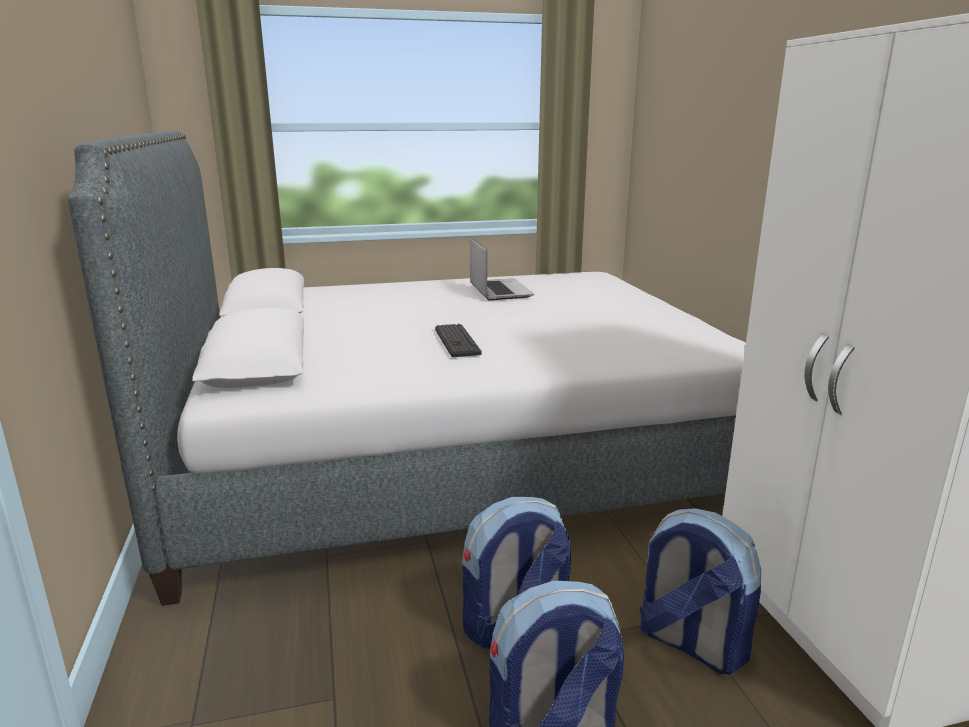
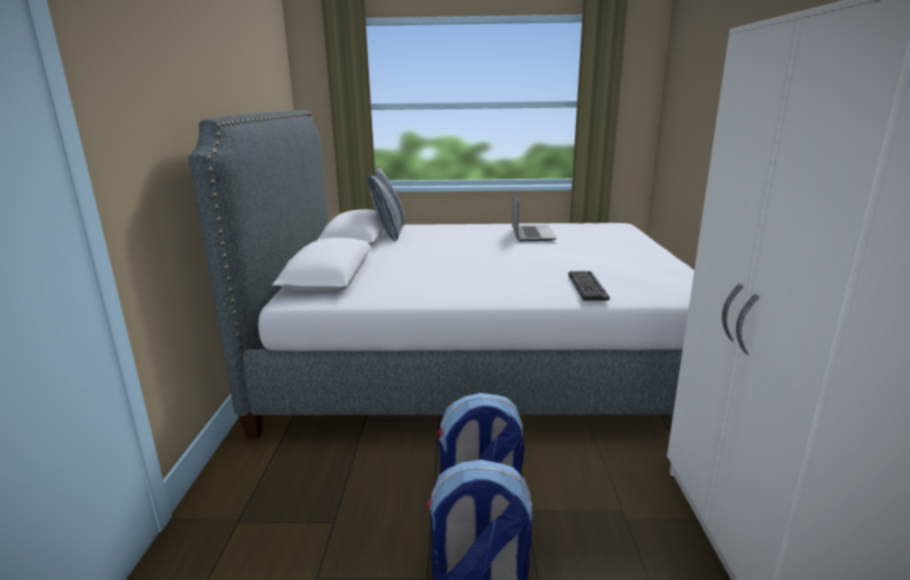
camera: 15 degrees right, 0 degrees up
(311, 299) = (389, 233): none -> pillow
(457, 341) = (475, 271): keyboard -> keyboard (587, 286)
(689, 643) = (617, 531): backpack -> none

